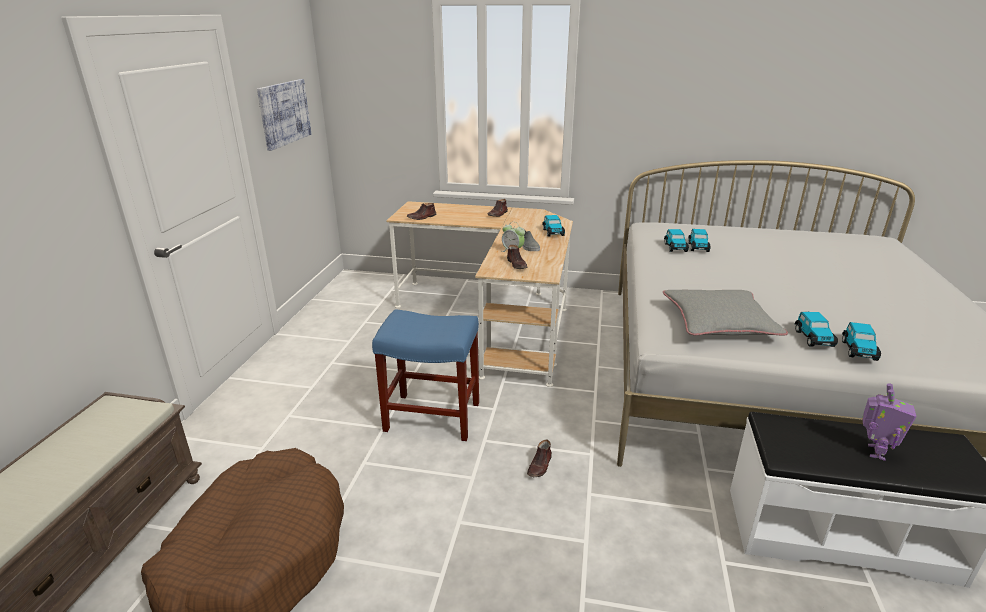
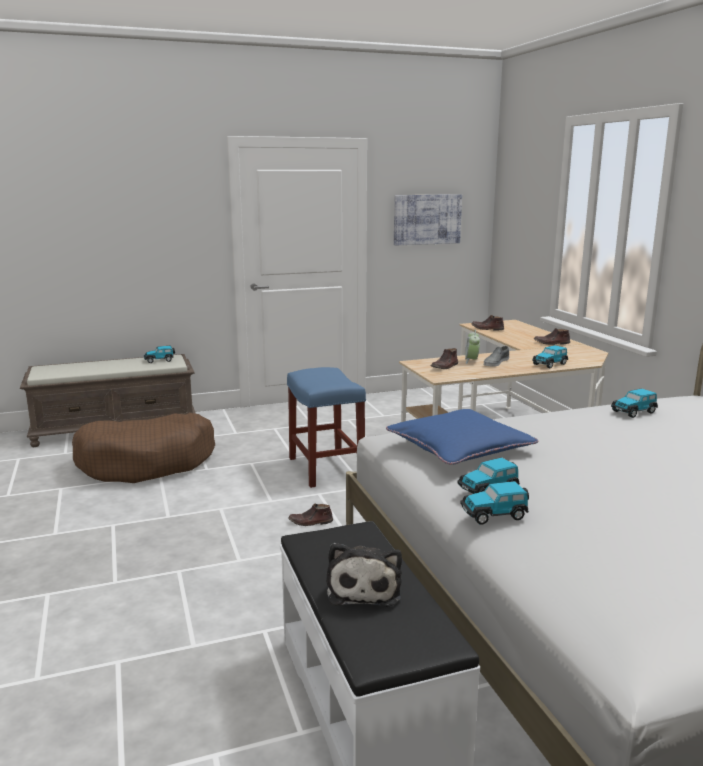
camera: 60 degrees right, 10 degrees down
(698, 247) = (661, 420): toy car -> toy car (160, 360)
(719, 321) = (459, 447): grey pillow -> blue pillow
(874, 452) = (364, 588): toy robot -> plush toy

